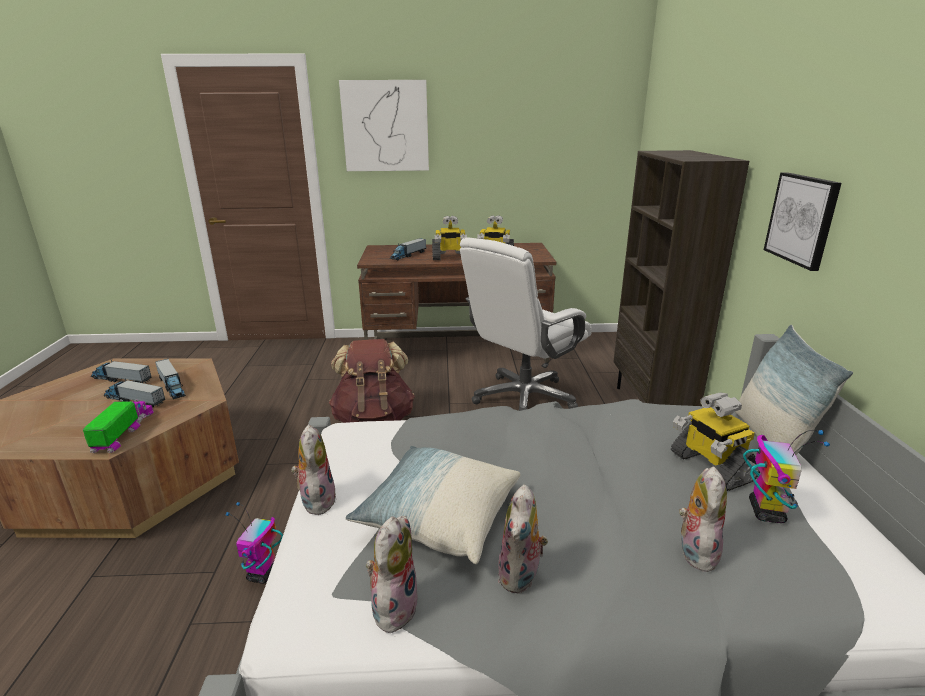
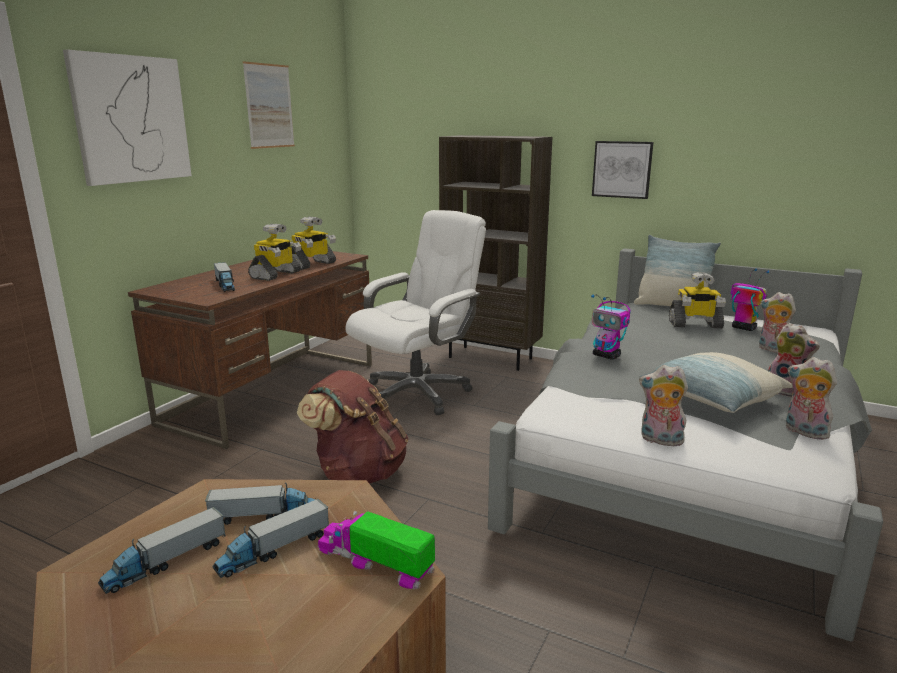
camera: 60 degrees left, 5 degrees down
(263, 574) = (574, 594): toy robot -> toy robot (607, 356)
(524, 399) = (417, 393): white office chair -> white office chair turned 120 degrees counterclockwise
(526, 114) = (269, 106): none -> picture

